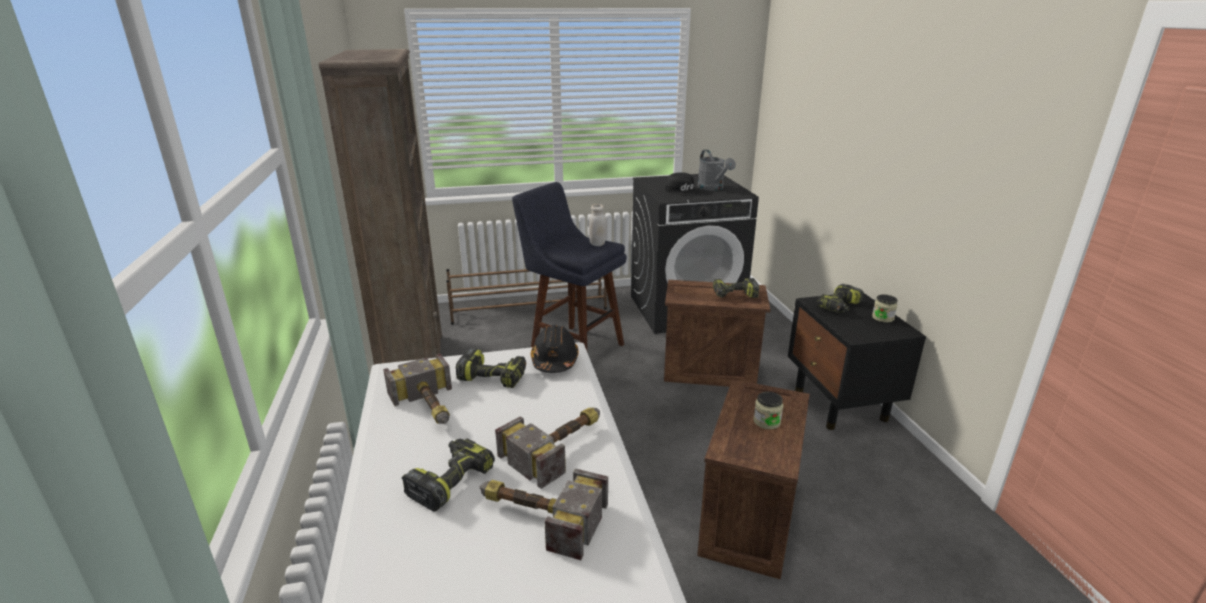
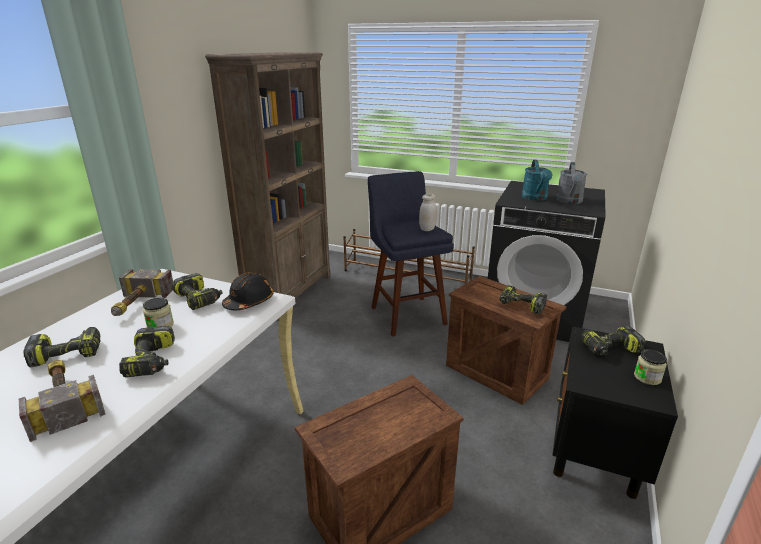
camera: 35 degrees right, 0 degrees up
(561, 446) = (152, 361): hammer -> power drill
(682, 191) = (535, 198): black cap -> turquoise watering can
(766, 421) = (386, 423): jar -> jar (160, 325)

